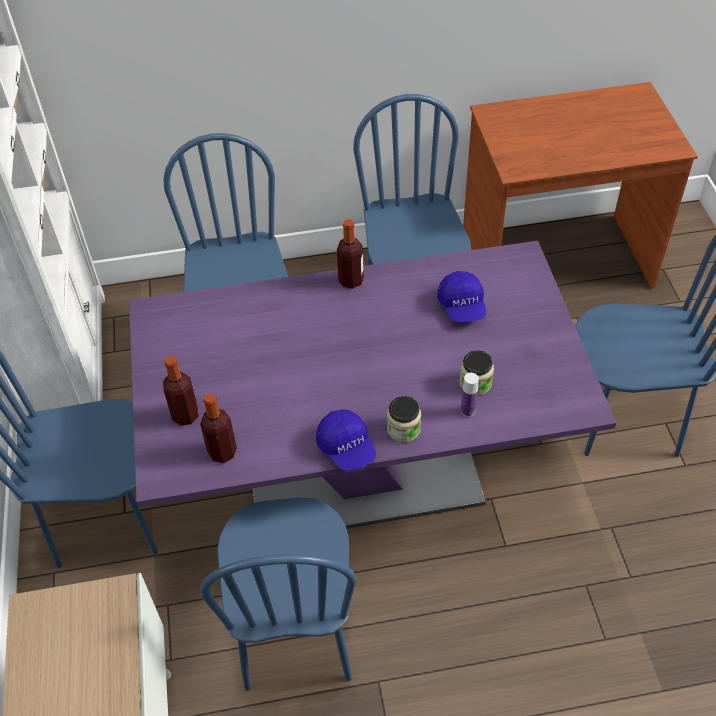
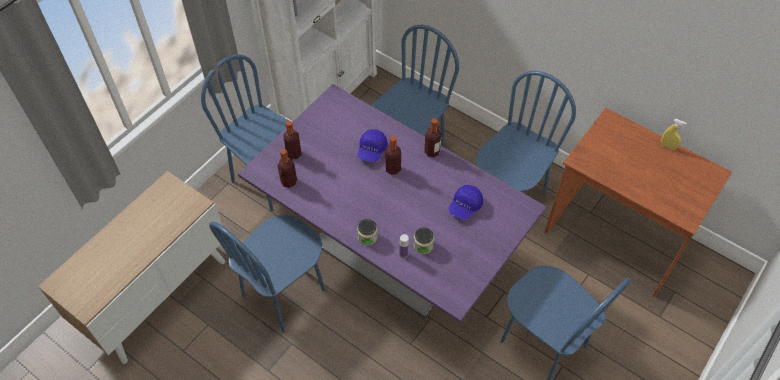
camera: 45 degrees right, 5 degrees up
(332, 333) = (393, 169): none -> bottle
(347, 448) = (335, 224): blue cap -> blue cap (372, 150)
(571, 99) = (667, 146): none -> yellow spray bottle

